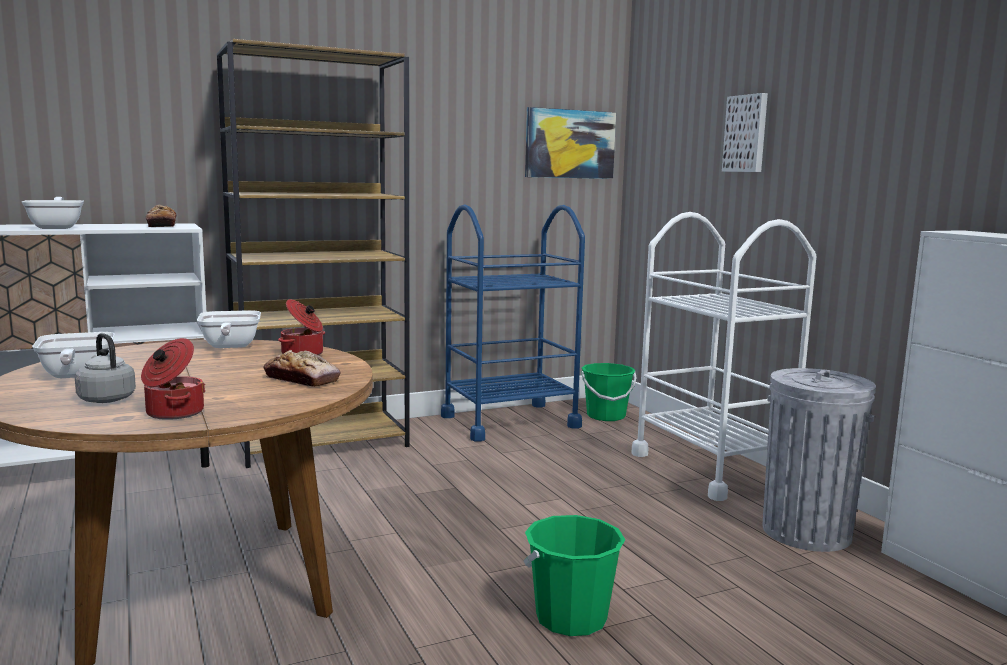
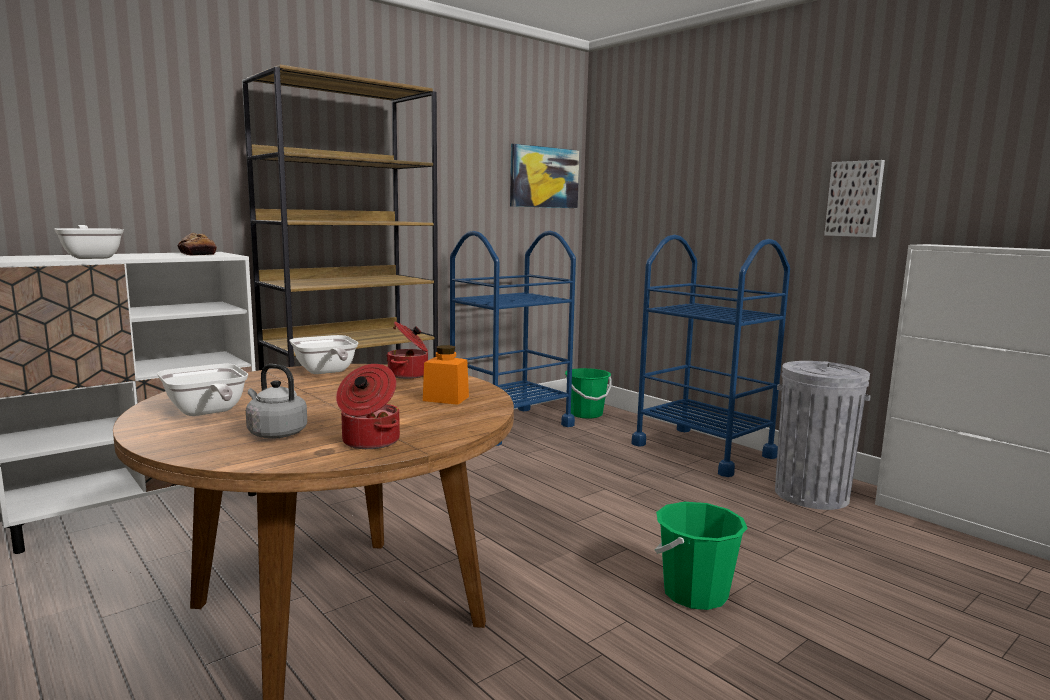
camera: 15 degrees left, 0 degrees up
(302, 379) = (446, 399): bread -> orange jar
(712, 468) = (702, 450): white cart -> blue cart
(746, 134) = (714, 168): picture -> picture (855, 199)

